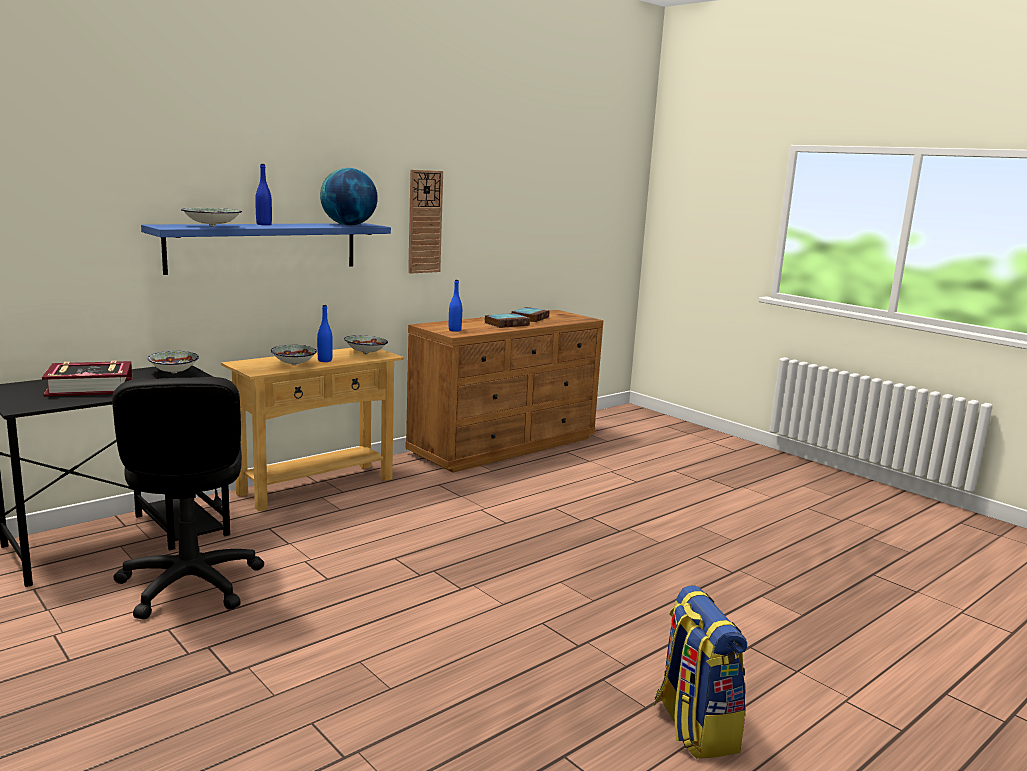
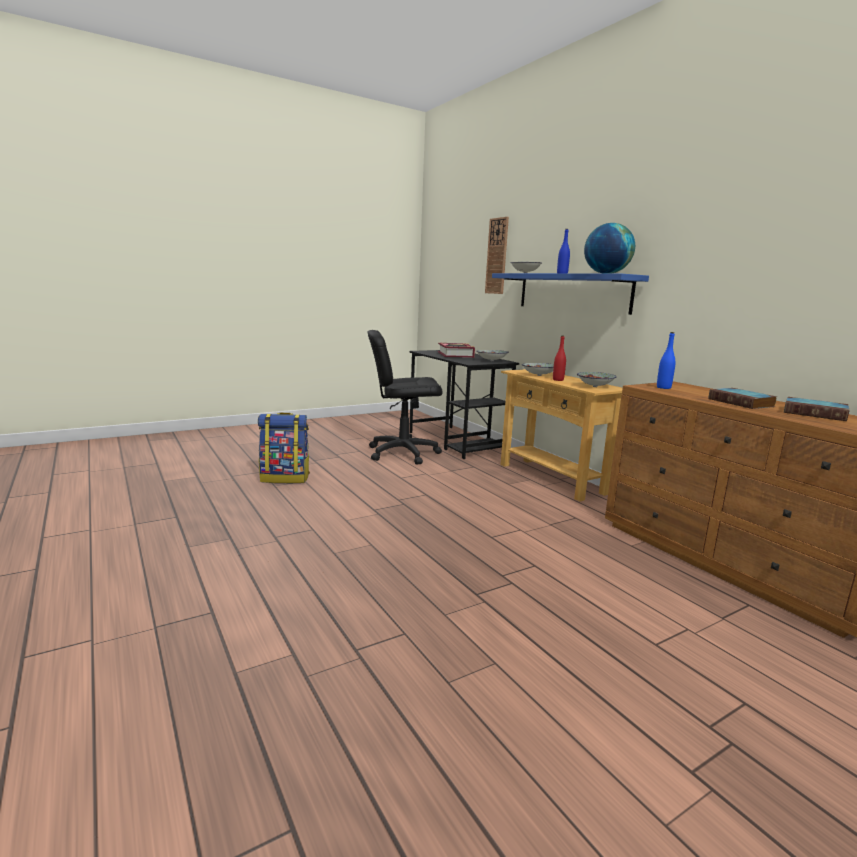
camera: 100 degrees right, 0 degrees up
(325, 360) = (558, 380): blue bottle -> red bottle
(424, 222) = (712, 275): wall clock -> wall clock (497, 256)
(694, 727) = (151, 558): backpack -> backpack (285, 478)

